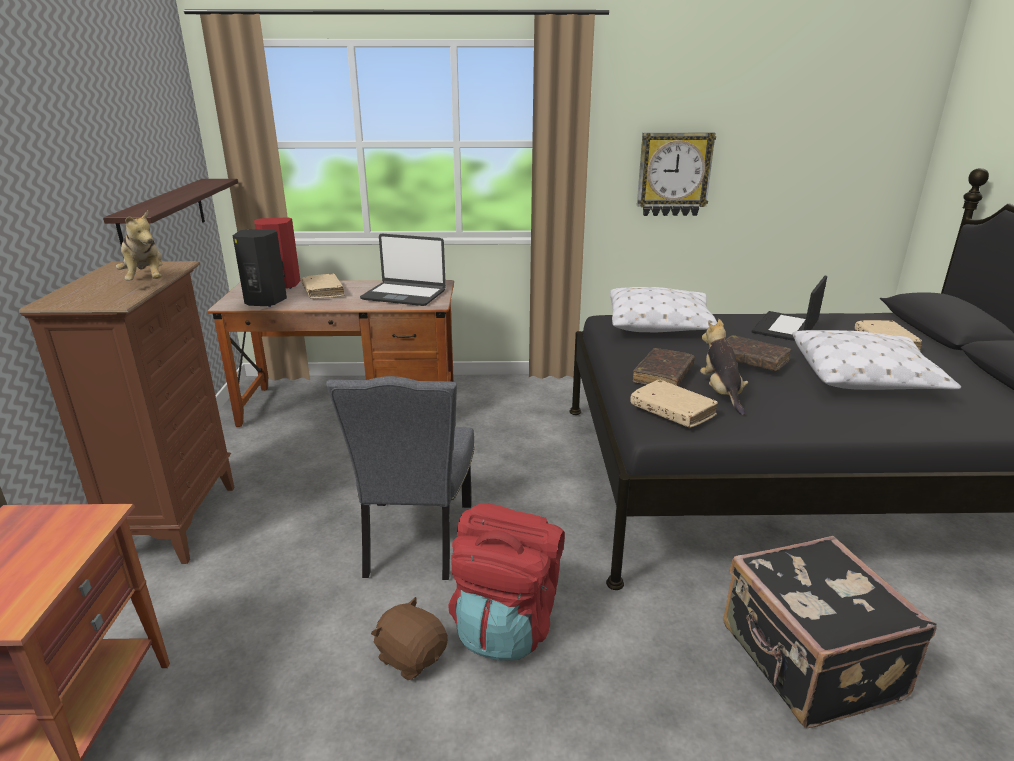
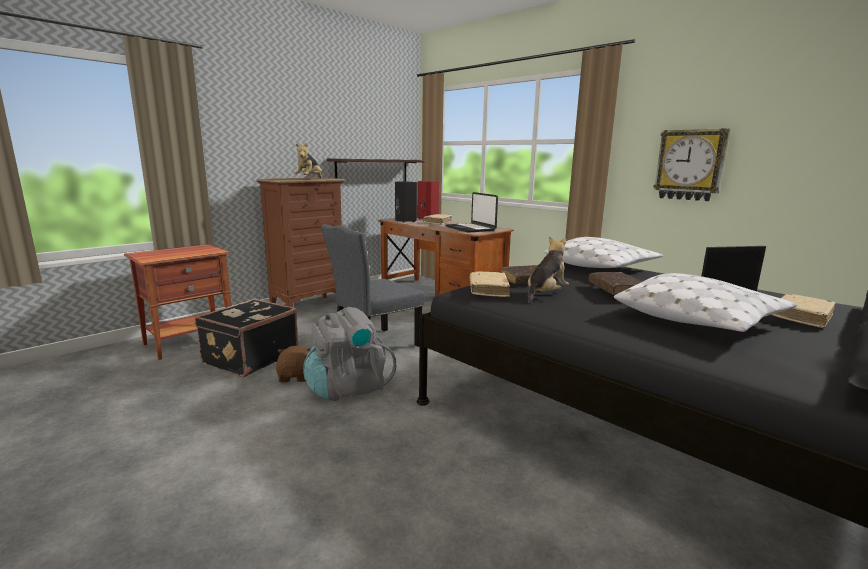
camera: 45 degrees right, 10 degrees down
(506, 623) = (348, 388): red backpack -> grey backpack
(807, 663) = (459, 494): black suitcase -> black suitcase (249, 358)

